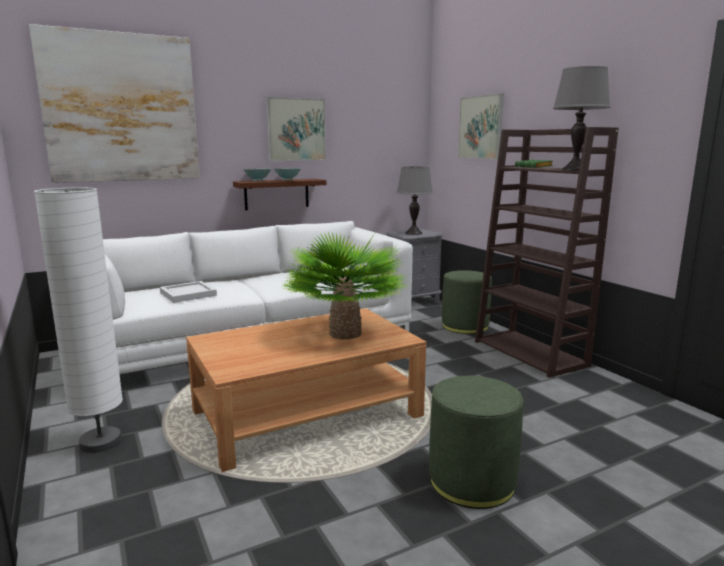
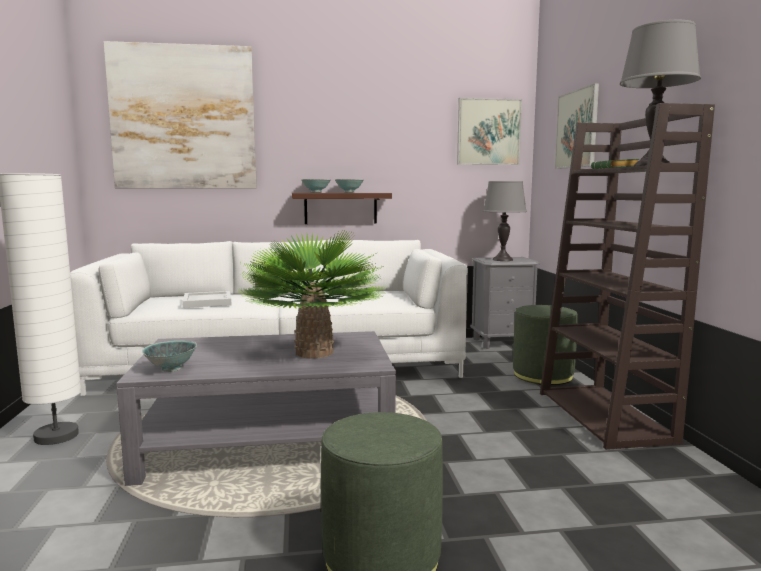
camera: 20 degrees right, 5 degrees down
(246, 364) = (171, 369): none -> bowl
(296, 129) = (365, 139): picture -> picture (488, 132)
(307, 413) = (270, 442): brown coffee table -> grey coffee table

